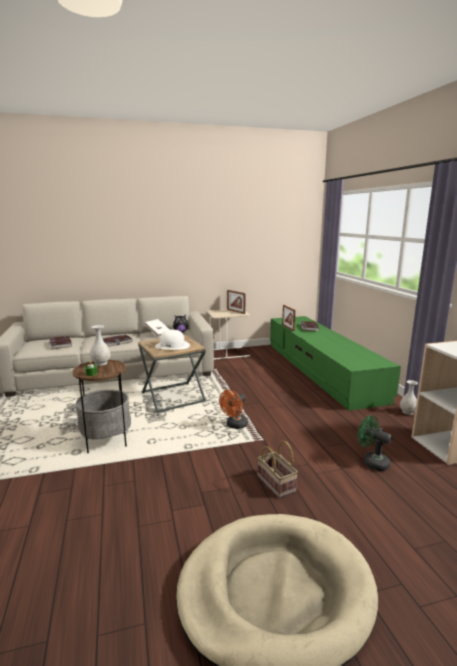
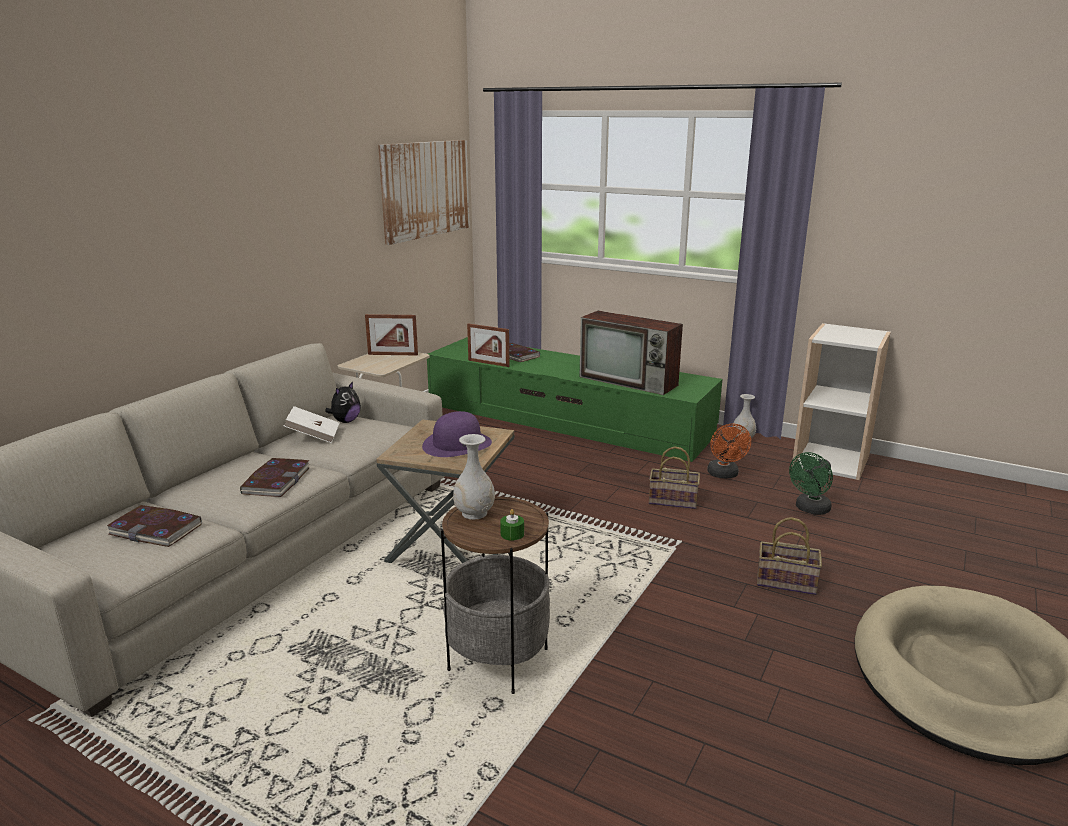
camera: 45 degrees left, 5 degrees up
(172, 345) = (457, 444): white hat -> purple hat
(234, 425) = (617, 542): orange fan -> orange fan (724, 475)
(282, 233) = (425, 189): none -> picture
(299, 422) = (674, 500): none -> basket
(339, 352) = (630, 381): none -> television
(372, 462) = (810, 509): green fan -> green fan turned 45 degrees counterclockwise

